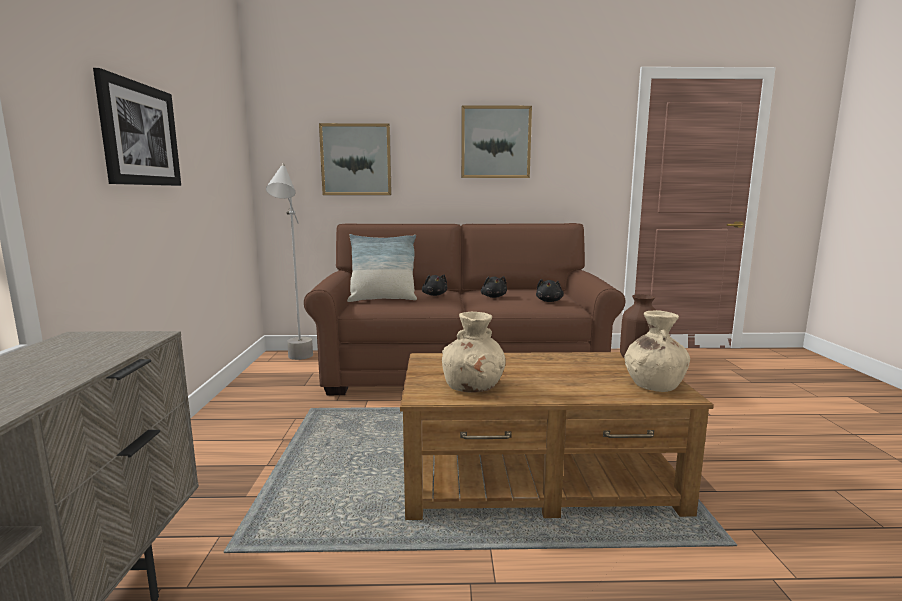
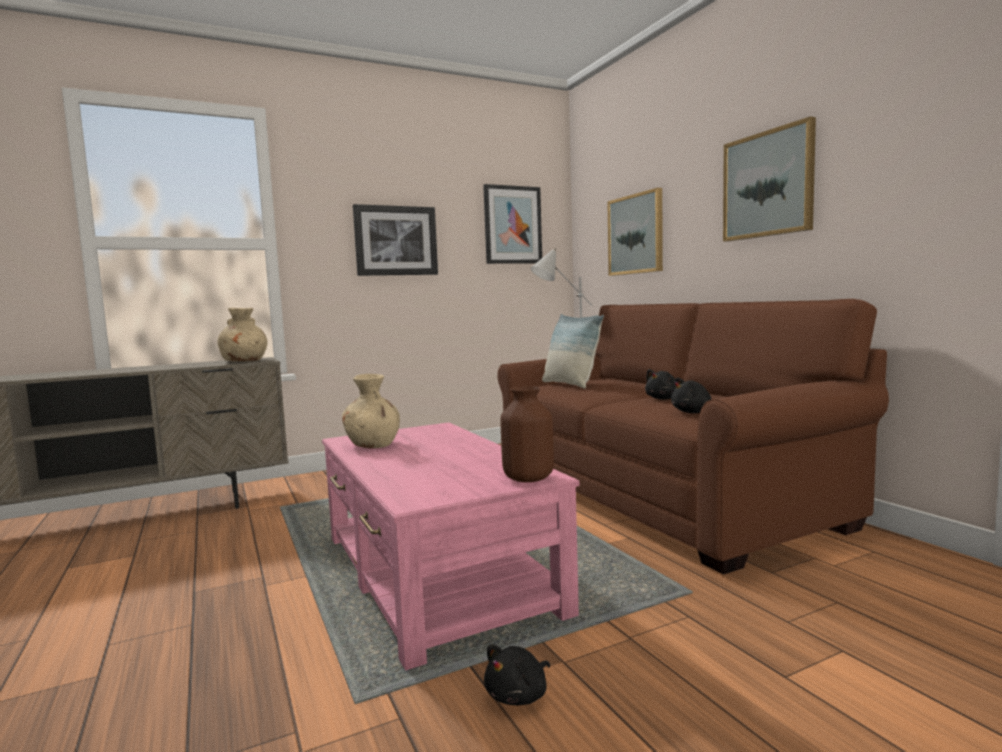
camera: 65 degrees right, 5 degrees down
(219, 130) = (512, 225): none -> picture
(434, 295) = (625, 388): black plush toy -> black plush toy (519, 695)
(538, 477) = (434, 574): brown coffee table -> pink coffee table
(653, 385) = (433, 490): beige vase -> beige vase (244, 361)

